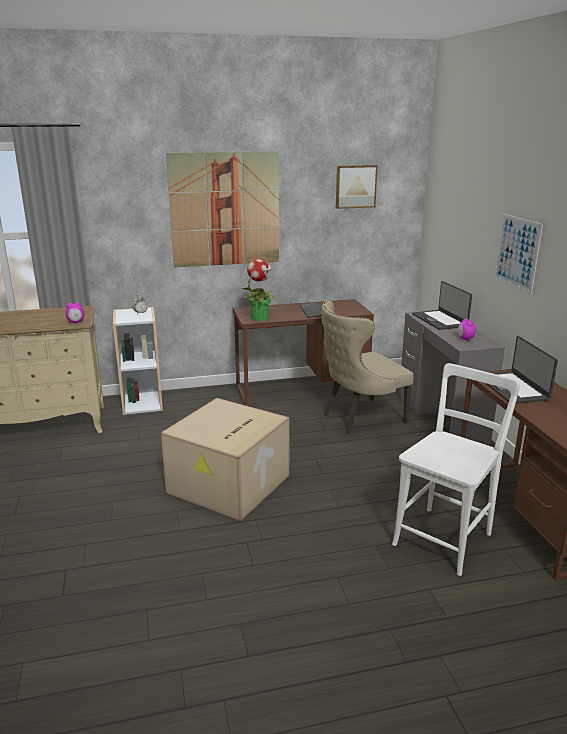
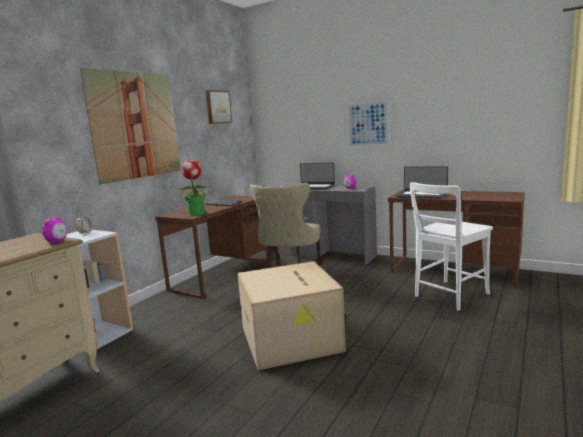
camera: 45 degrees left, 10 degrees down
(445, 536) = (449, 296): white chair -> white chair turned 120 degrees counterclockwise

